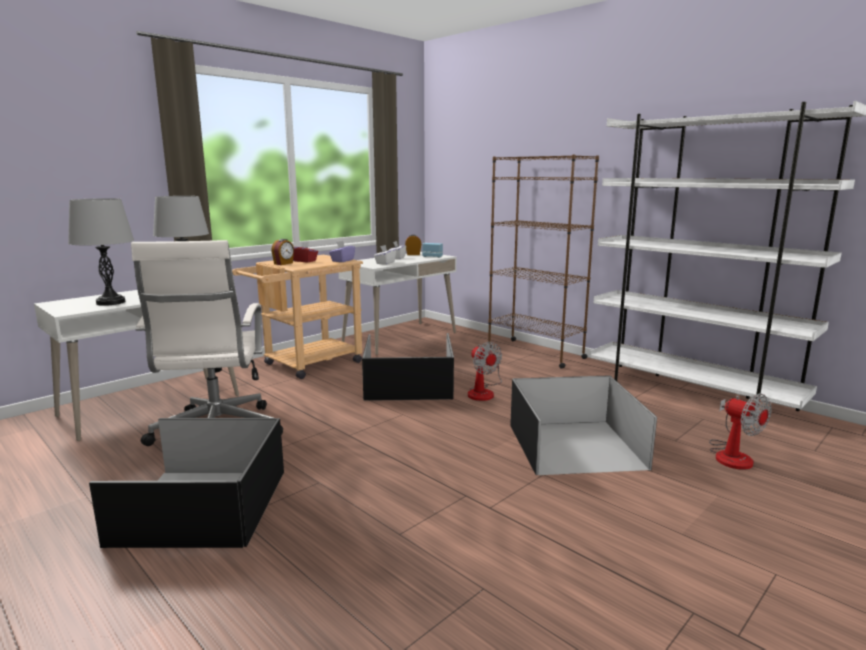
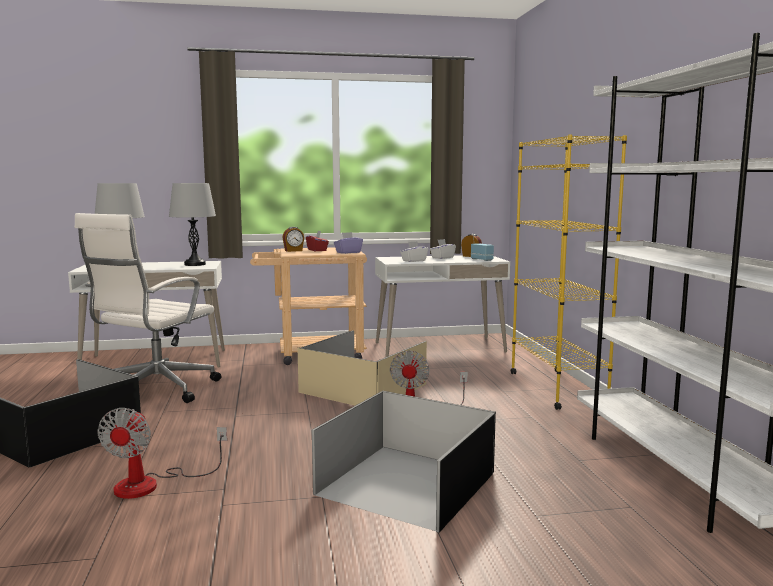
camera: 35 degrees right, 5 degrees down
(410, 384) = (365, 389): black storage box -> beige storage box
(535, 353) = (557, 388): brown bookcase -> yellow bookcase
(731, 455) = (580, 554): fan -> fan (151, 484)

